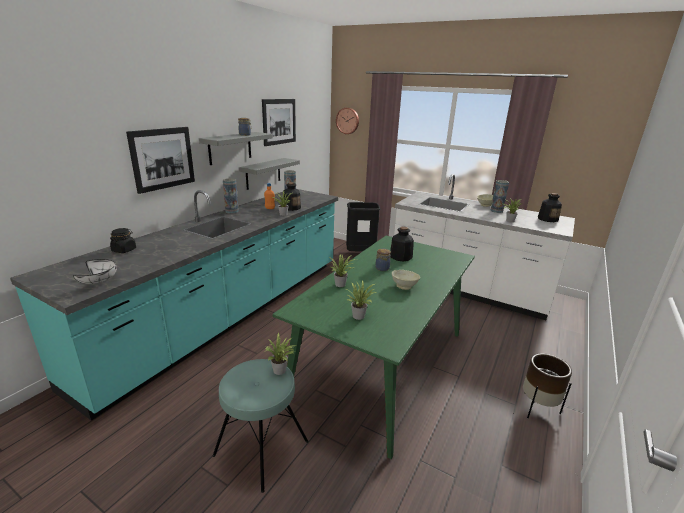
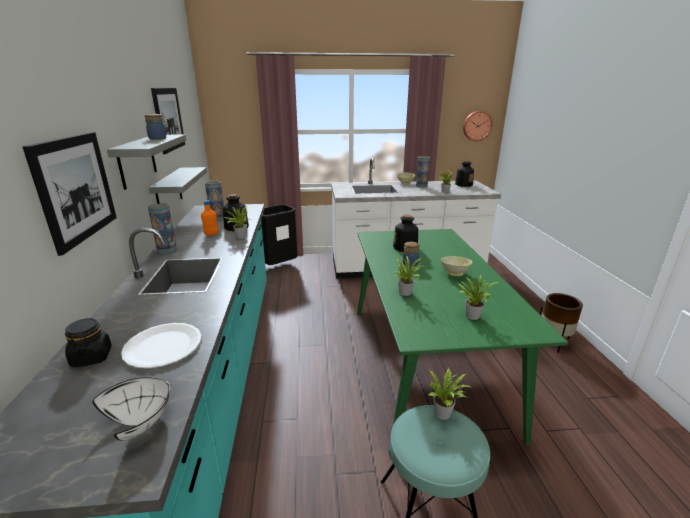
camera: 35 degrees left, 0 degrees up
(153, 256) = (163, 346): none -> white plate
(348, 120) = (226, 114): wall clock -> wall clock (477, 126)

